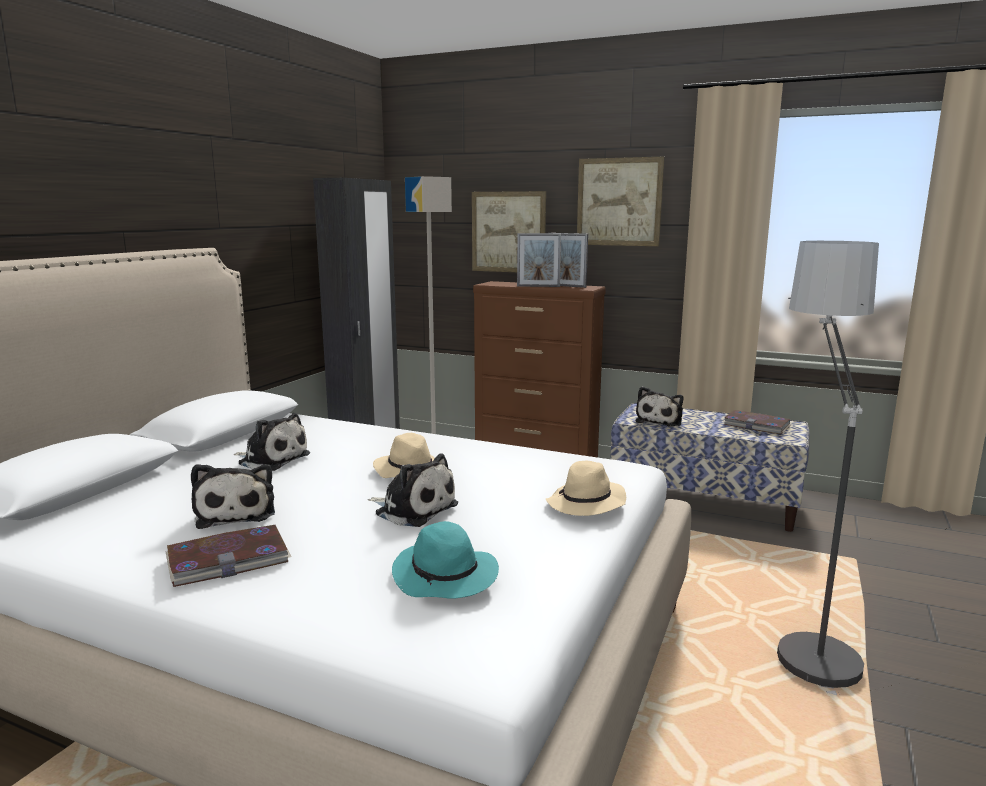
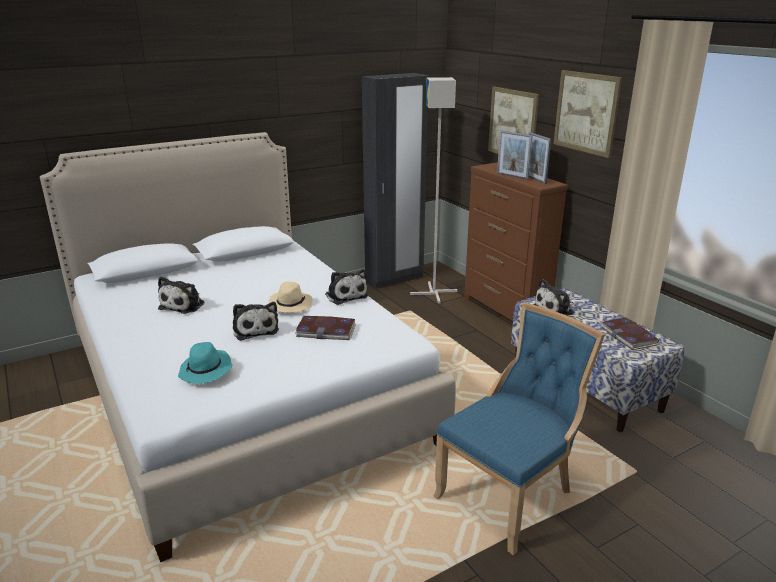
camera: 35 degrees right, 10 degrees up
(229, 559) = (148, 329): book -> book (326, 330)
(272, 459) = (242, 276): plush toy -> plush toy (345, 295)
(586, 504) = (339, 356): beige hat -> none
(803, 628) = (510, 495): floor lamp -> blue chair

